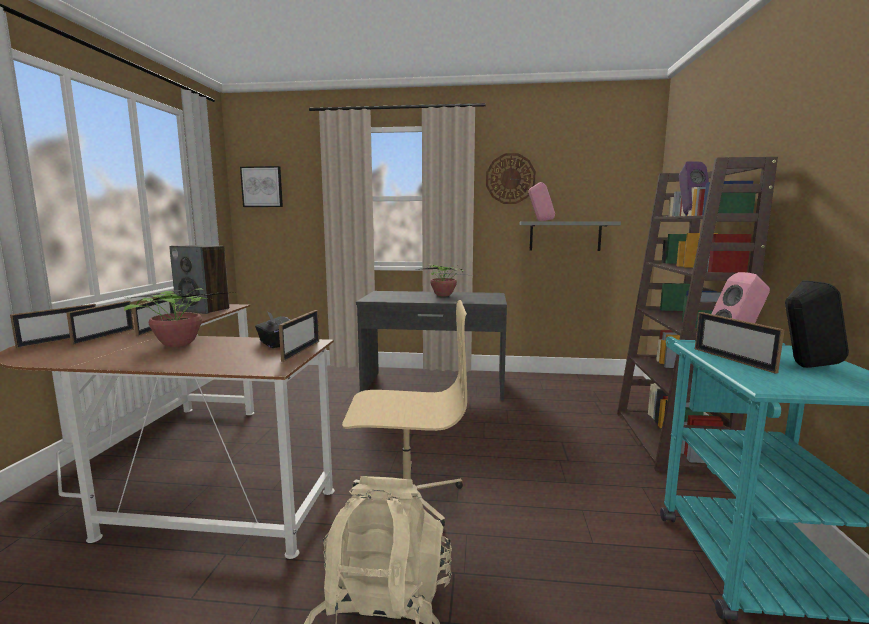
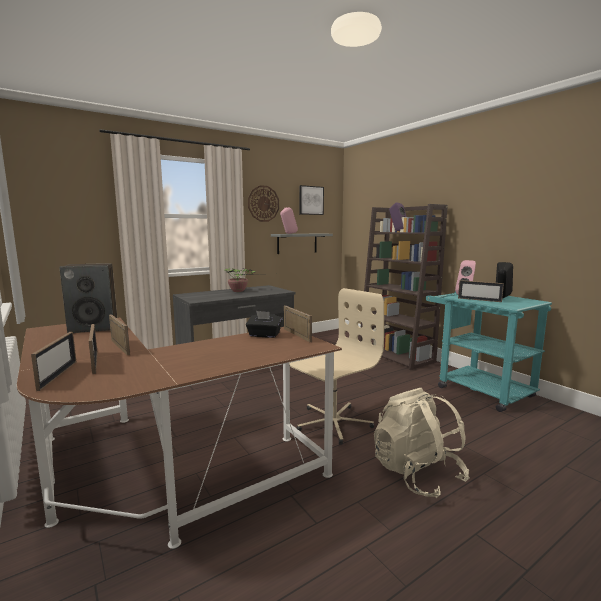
camera: 40 degrees left, 0 degrees up
(177, 343) = (192, 350): potted plant -> none
(262, 187) = (39, 201): picture -> picture (311, 200)

